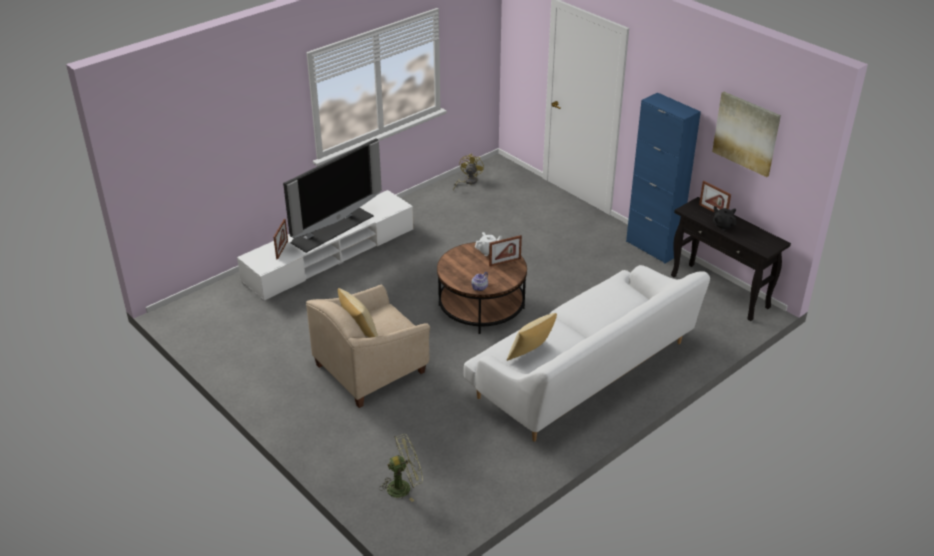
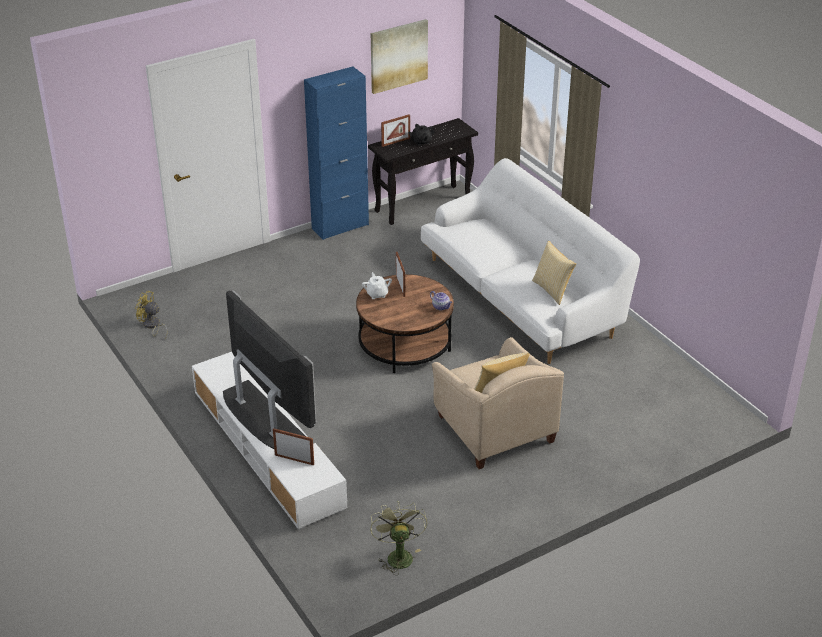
camera: 80 degrees left, 0 degrees up
(404, 487) = (666, 420): green fan -> green fan (398, 555)

